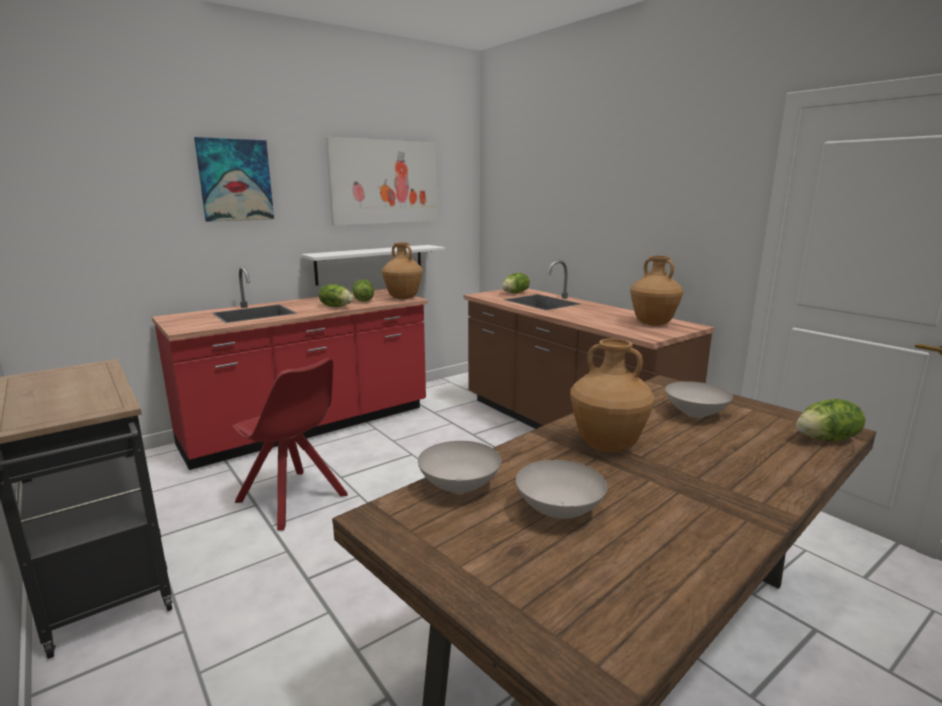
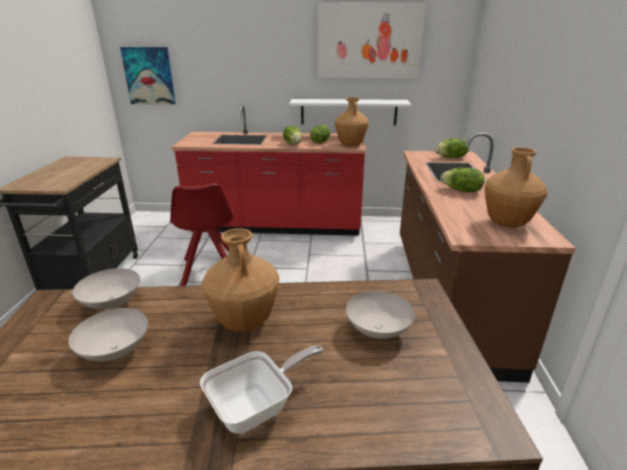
camera: 40 degrees right, 10 degrees up
(235, 180) = (247, 40): picture -> picture (149, 76)
(733, 482) = (257, 407): none -> frying pan
(827, 439) = (450, 428): lettuce -> lettuce (461, 191)

